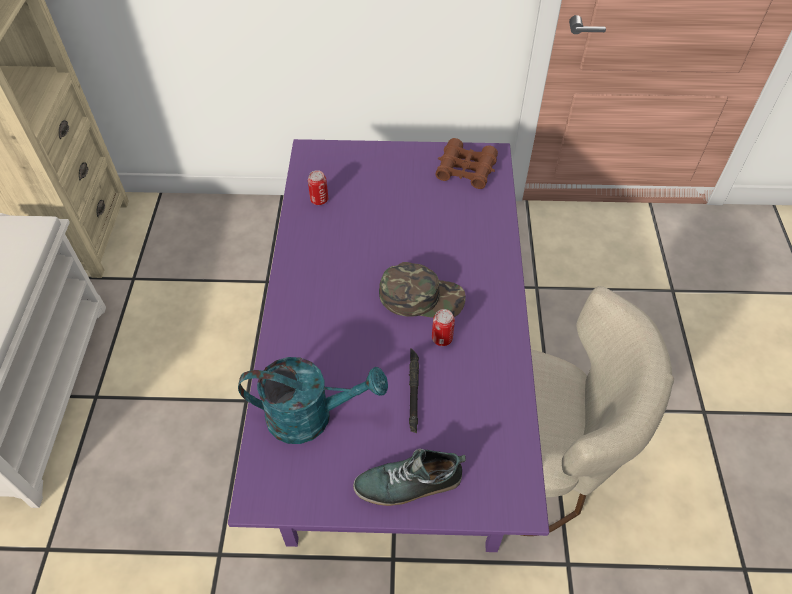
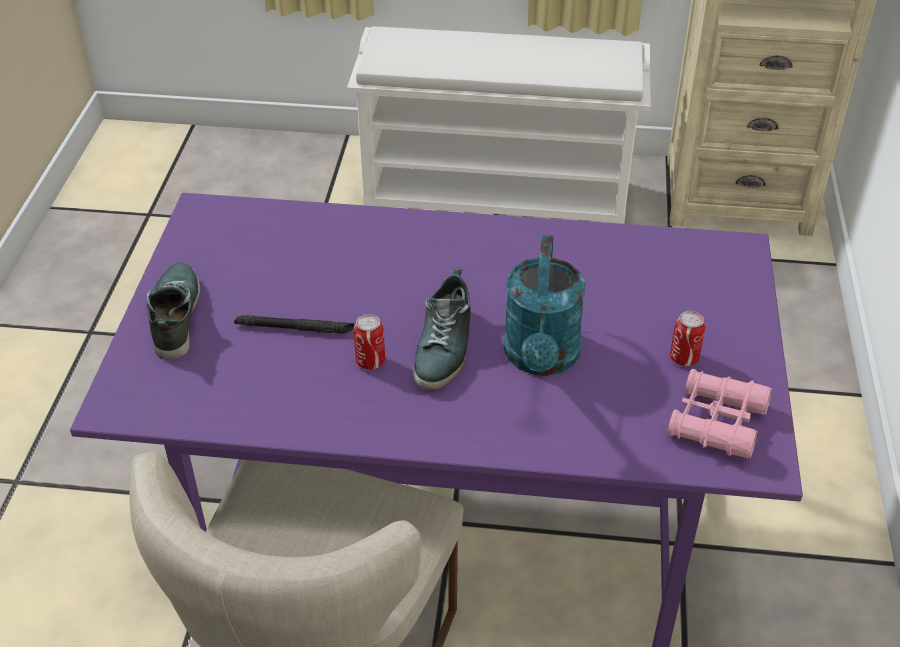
camera: 95 degrees right, 10 degrees down
(311, 416) = (284, 245): turquoise watering can -> turquoise watering can (541, 359)
(319, 200) = (636, 256): can -> can (684, 358)
(422, 297) = (445, 347): green cap -> shoe
(466, 170) = (716, 422): brown binoculars -> pink binoculars

